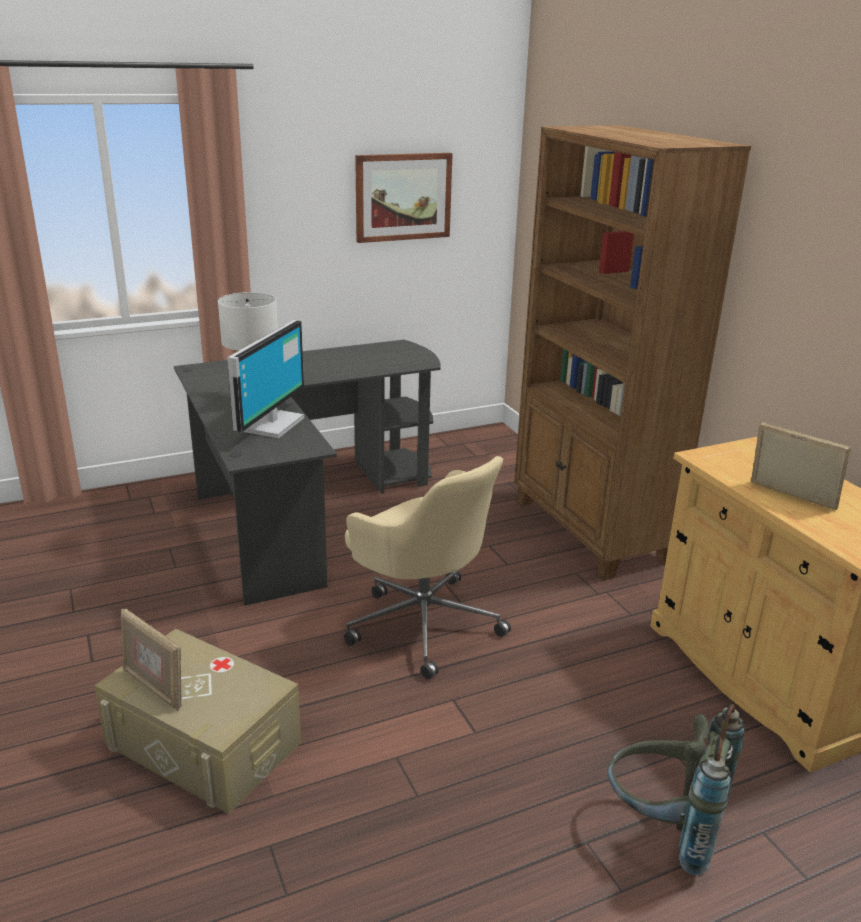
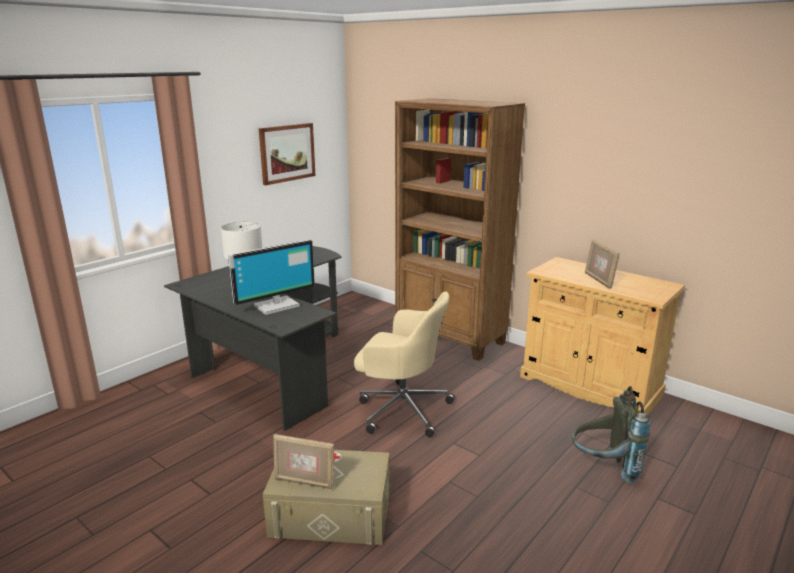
camera: 25 degrees left, 5 degrees down
(271, 424) = (276, 305): monitor -> monitor turned 60 degrees clockwise
(791, 496) = (599, 280): picture frame -> picture frame turned 120 degrees counterclockwise

